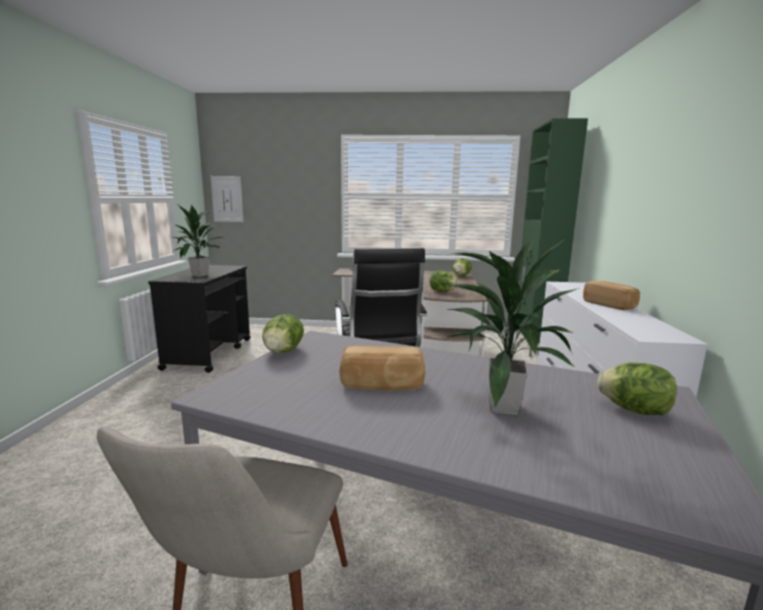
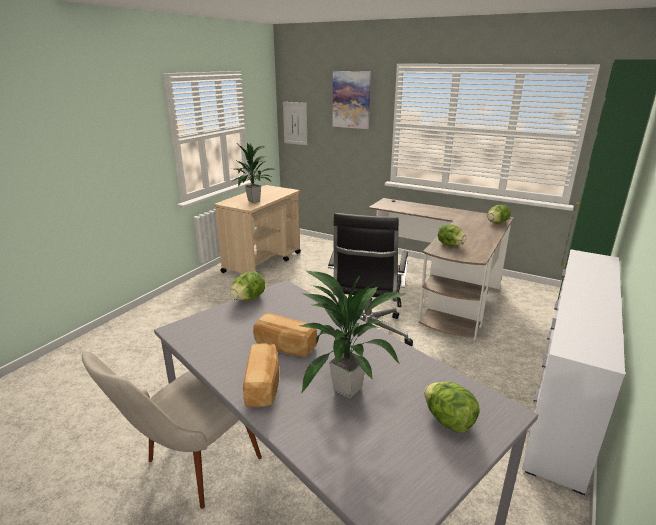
camera: 25 degrees right, 10 degrees up
(209, 353) = (263, 262): black cart -> beige cart
(293, 171) = (351, 100): none -> picture
(609, 305) = (594, 298): bread -> bread (264, 386)

